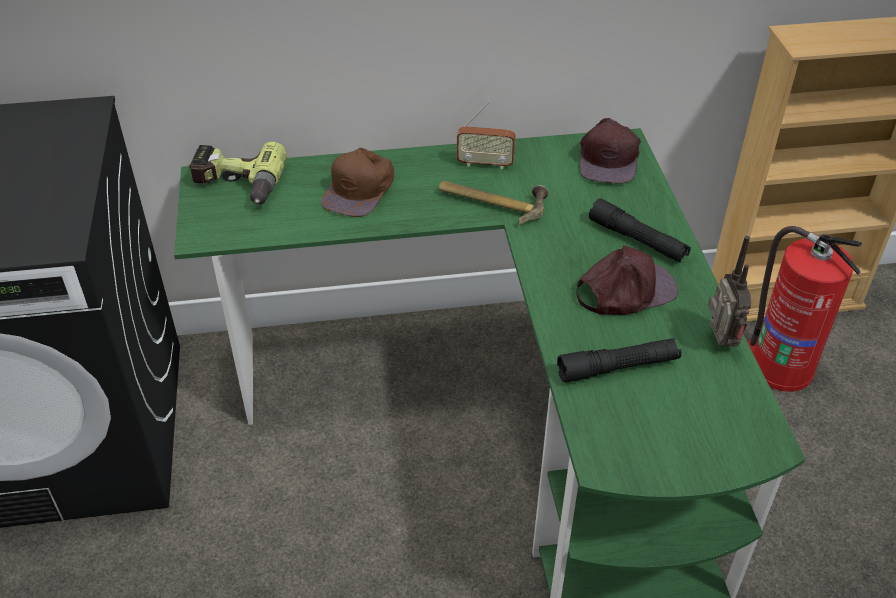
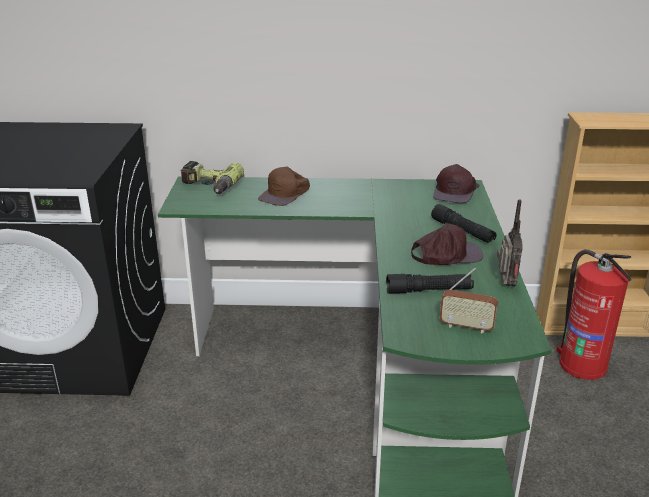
camera: 10 degrees right, 15 degrees down
(485, 164) = (371, 188): radio -> radio (466, 327)
(492, 201) = (370, 206): hammer -> none

